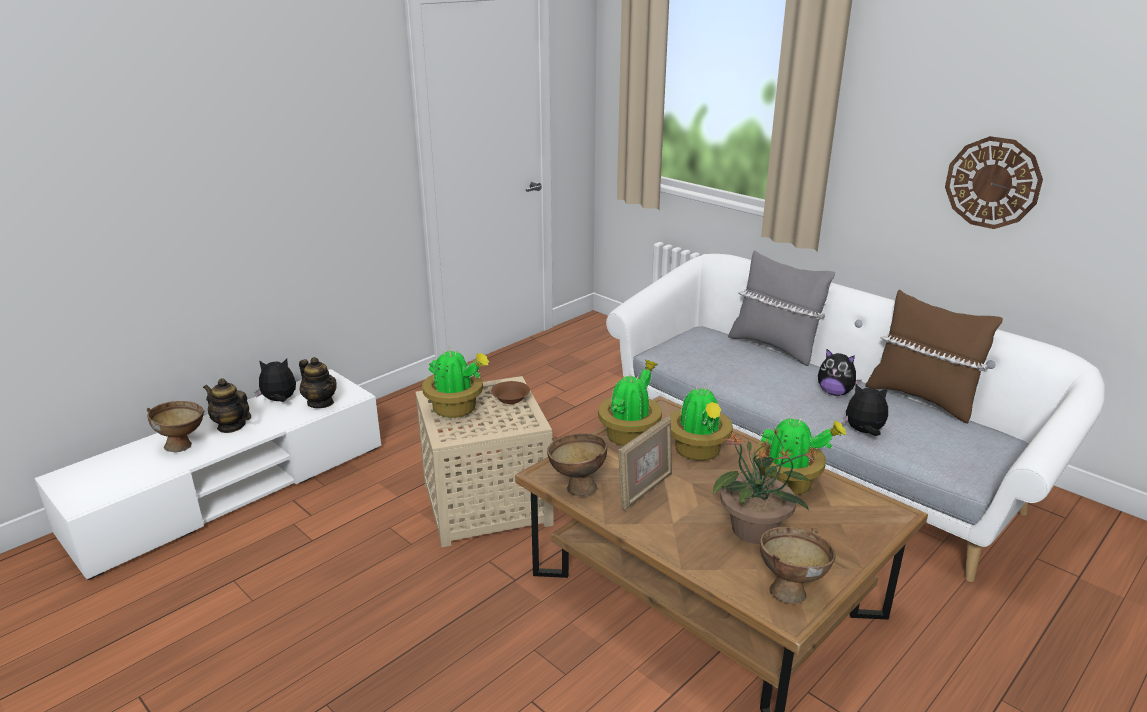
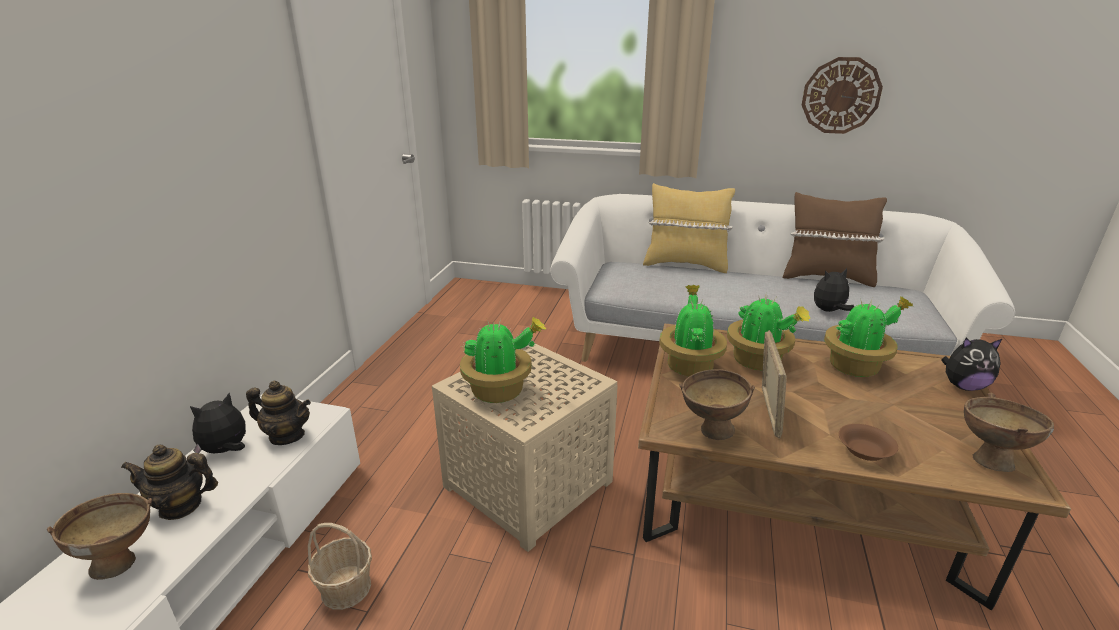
camera: 30 degrees left, 0 degrees up
(311, 522) = (346, 588): none -> basket
(510, 399) = (543, 364): brown bowl -> brown bowl (864, 452)
(755, 531) = (893, 416): potted plant -> none
(774, 347) = (685, 264): grey pillow -> yellow pillow
(835, 392) = (773, 287): plush toy -> plush toy (963, 386)

